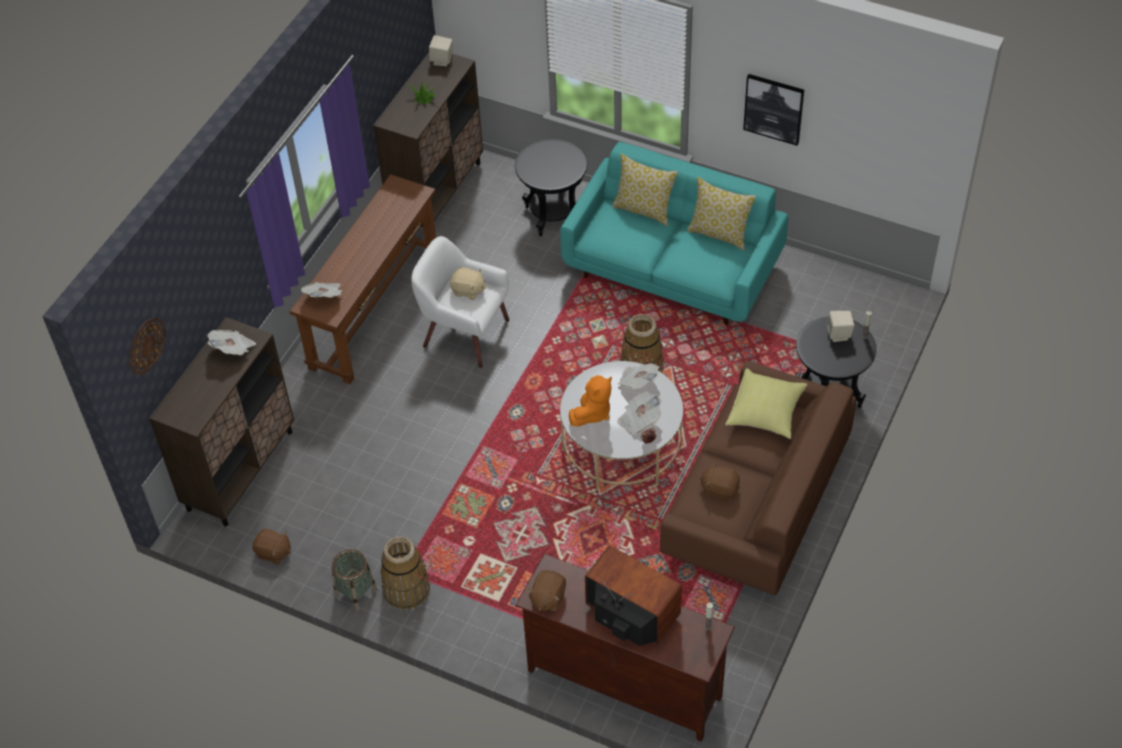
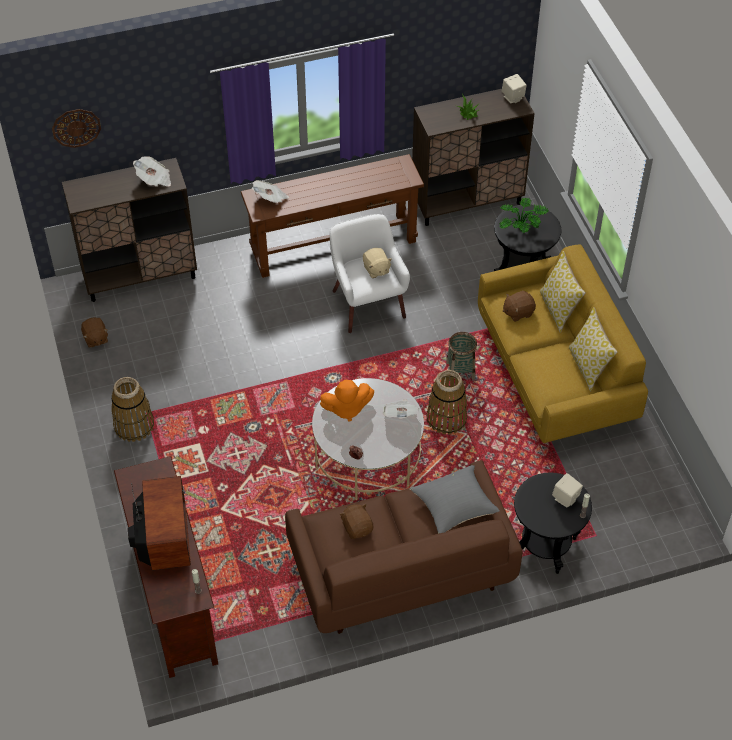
camera: 45 degrees right, 0 degrees up
(356, 592) = (106, 402): basket -> basket (460, 371)
(547, 168) = (521, 229): none -> potted plant
(547, 598) = (135, 483): brown plush toy -> brown plush toy (518, 312)
(639, 420) = (368, 439): newspaper -> none
(673, 269) = (554, 373): turquoise sofa -> yellow sofa
(766, 413) = (454, 508): yellow pillow -> grey pillow
(774, 108) = (673, 291): picture -> none

